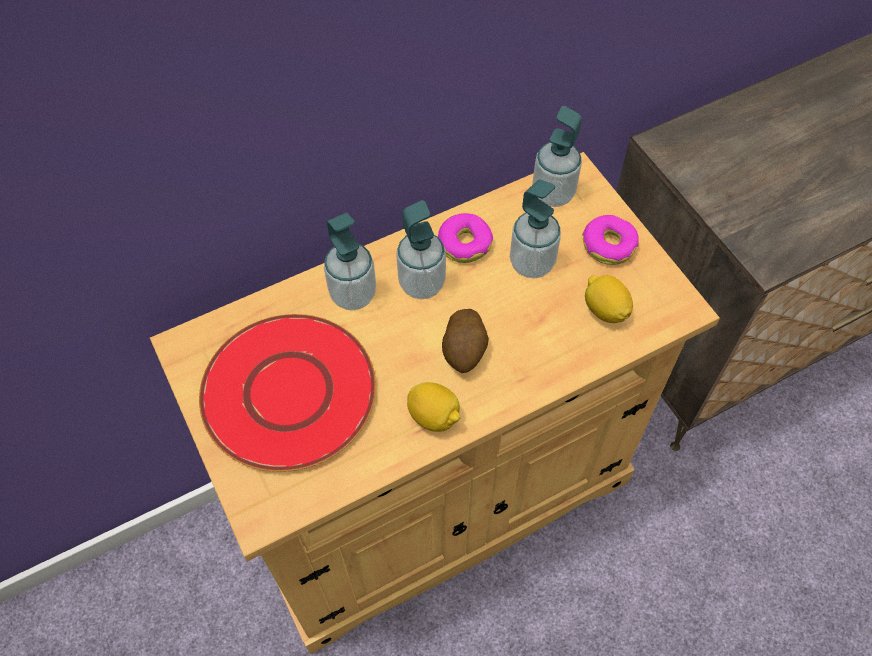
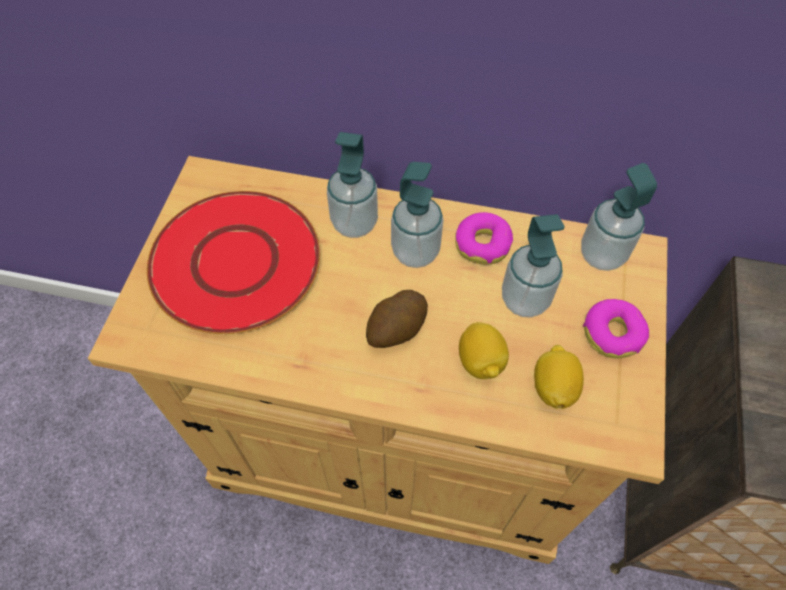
camera: 40 degrees right, 0 degrees up
(434, 416) = (320, 364): lemon -> lemon (480, 361)

